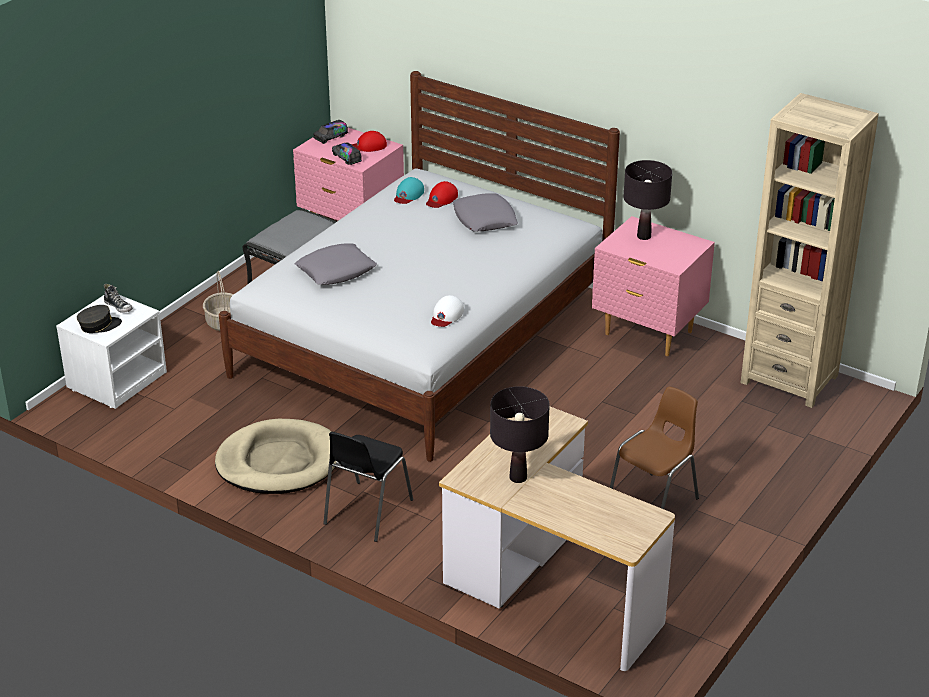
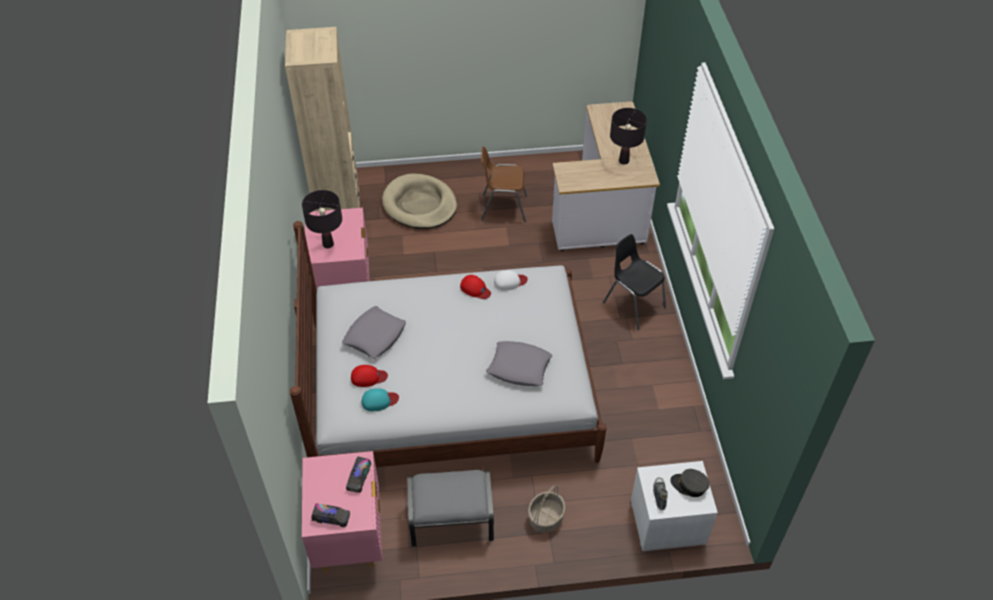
camera: 130 degrees left, 15 degrees up
(278, 462) = (640, 371): beige dog bed -> beige dog bed (419, 205)
(366, 512) = (633, 305): black chair -> black chair turned 120 degrees counterclockwise
(368, 146) = (325, 479): red cap -> red cap (475, 289)

